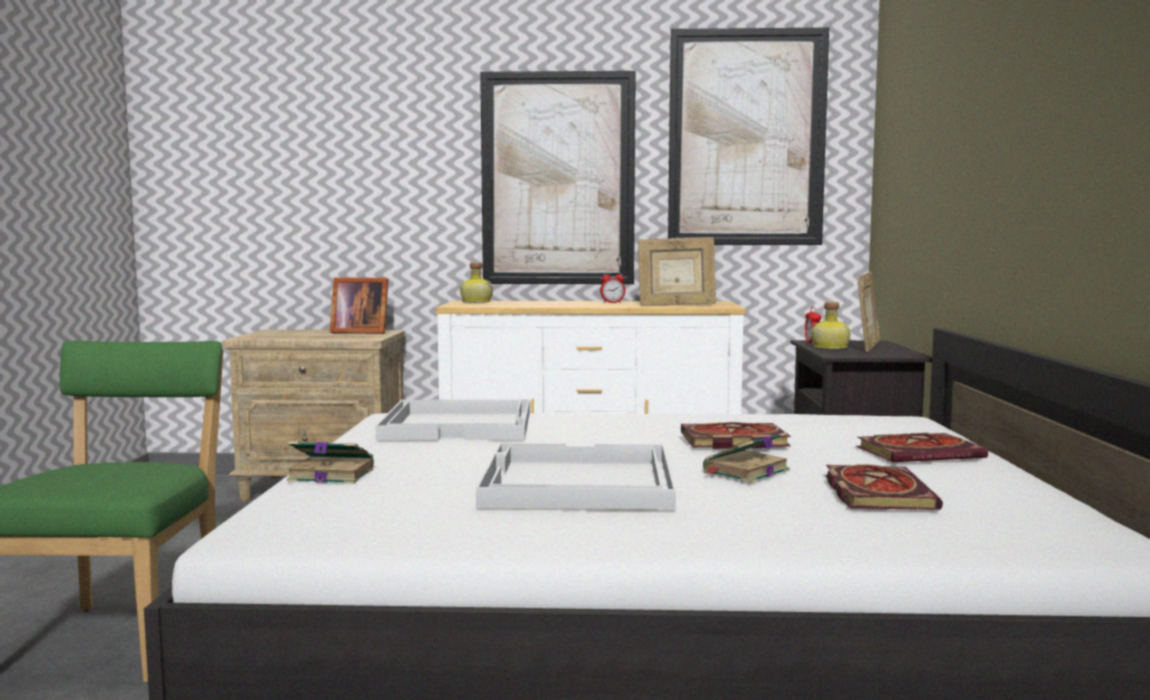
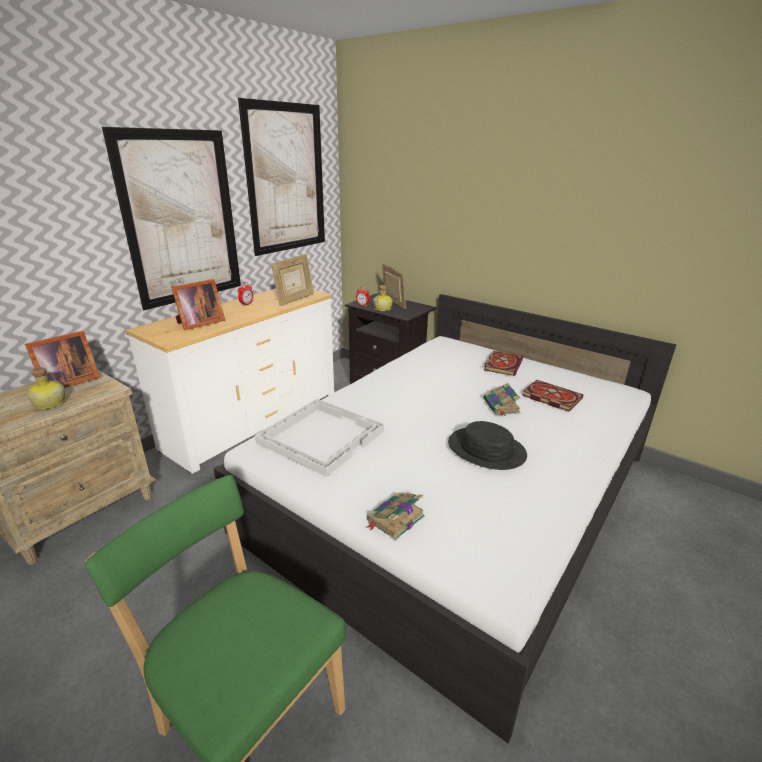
camera: 55 degrees left, 20 degrees up
(475, 302) = (157, 328): bottle -> bottle (49, 403)
(517, 304) = (199, 323): none -> picture frame
(576, 482) = (486, 449): white tray -> black hat
(731, 441) = (452, 387): book -> none

